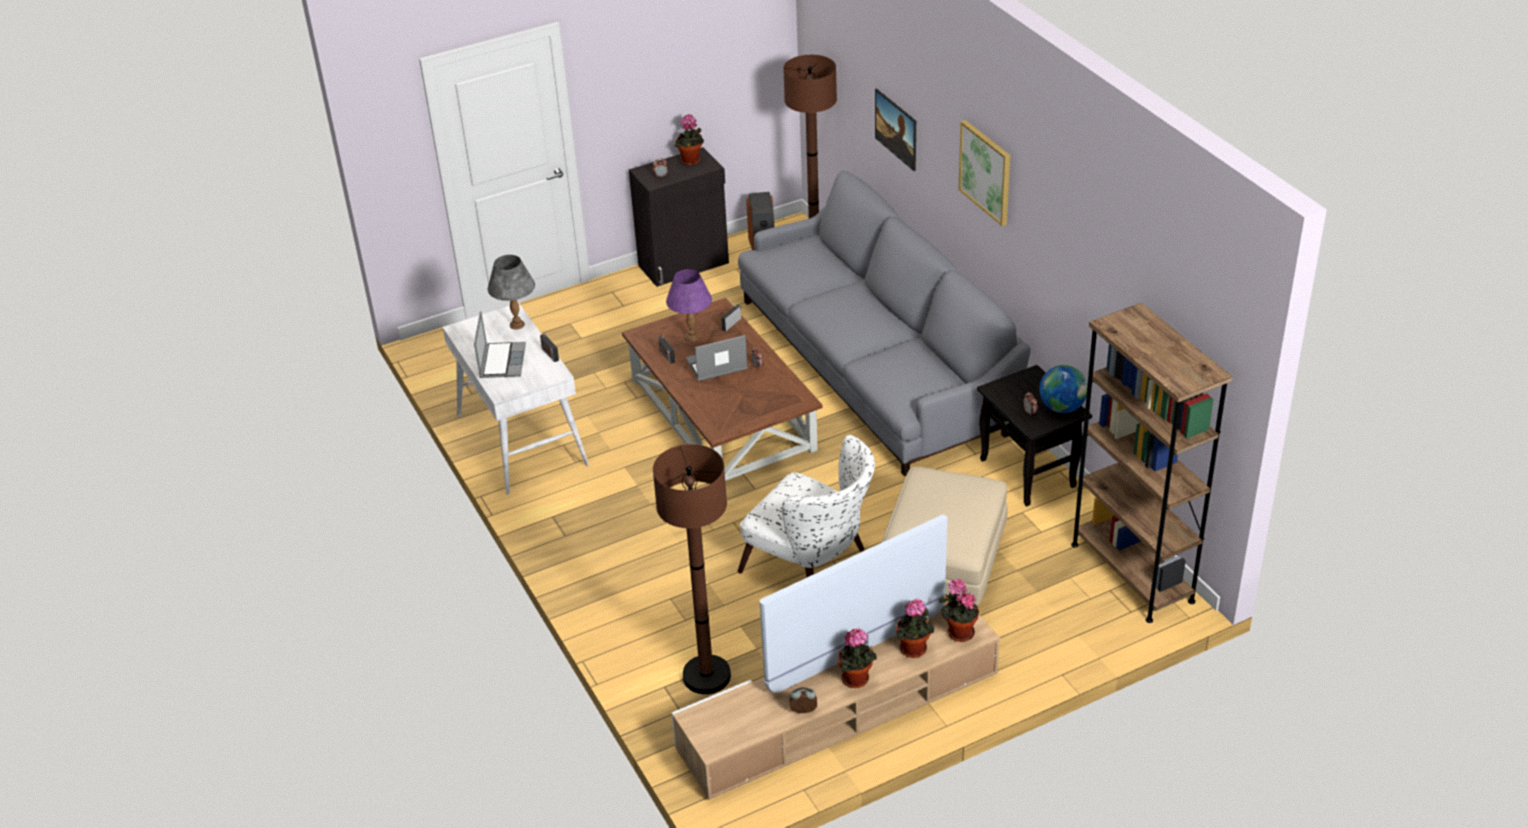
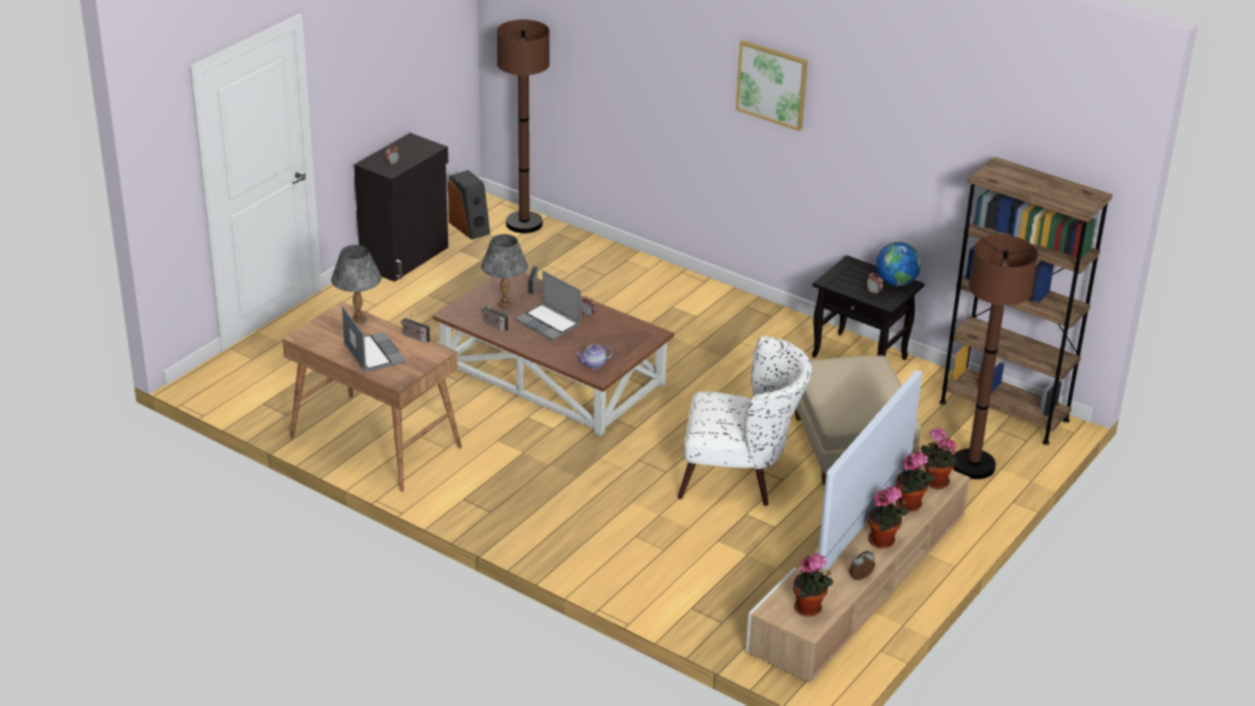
camera: 30 degrees left, 5 degrees down
(521, 440) = (374, 443): white desk -> brown desk
(691, 161) = (410, 147): potted plant -> potted plant (810, 609)
(692, 337) = (505, 305): purple table lamp -> grey table lamp
(706, 676) = (722, 588): brown floor lamp -> brown floor lamp (973, 465)
(716, 366) = (549, 323): laptop -> laptop turned 90 degrees counterclockwise
(722, 418) = (594, 364): none -> teapot
(875, 364) = (656, 302): grey sofa -> none
(896, 141) = (636, 84): picture -> none

